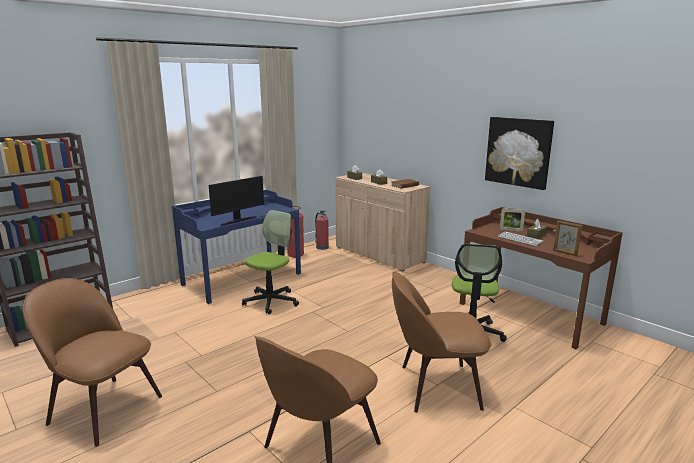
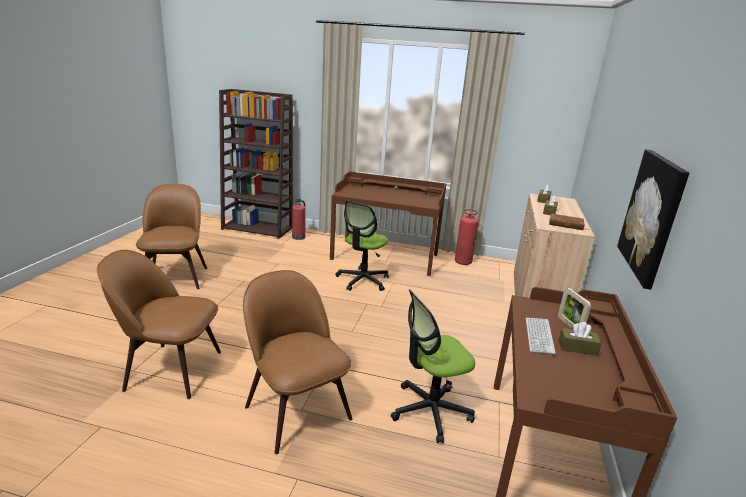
camera: 55 degrees right, 5 degrees up
(238, 220) = (372, 198): monitor -> none
(242, 279) = (385, 256): blue desk -> brown desk
(271, 301) = (362, 280): office chair -> office chair turned 120 degrees clockwise
(322, 247) = (501, 267): fire extinguisher -> fire extinguisher (299, 237)
(565, 253) = (536, 380): picture frame -> none

